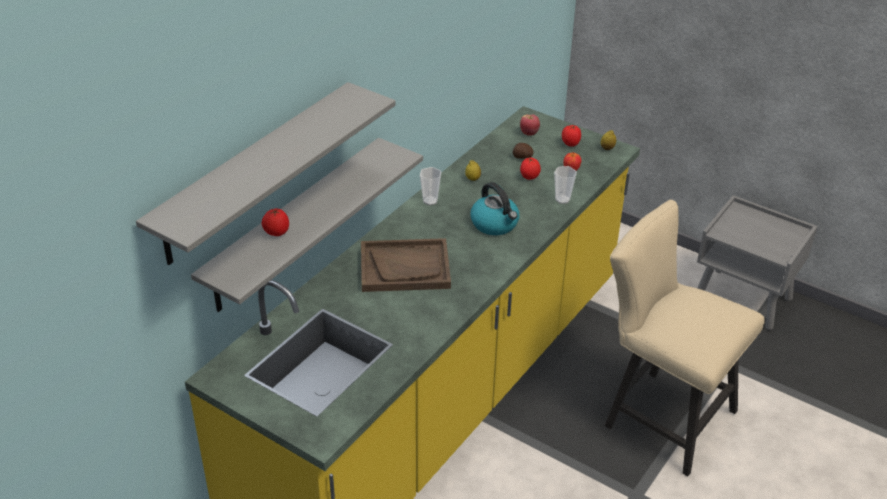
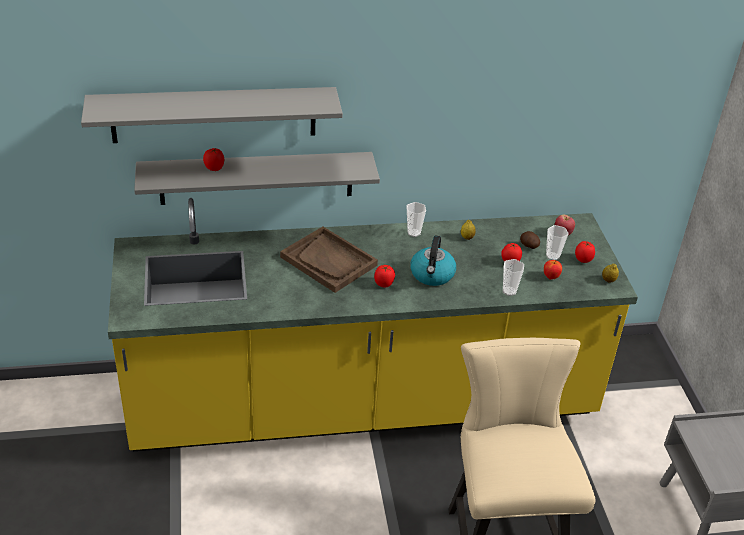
camera: 45 degrees right, 0 degrees up
(474, 255) = (384, 284): none -> tomato
(549, 154) = (552, 256): none -> cup

